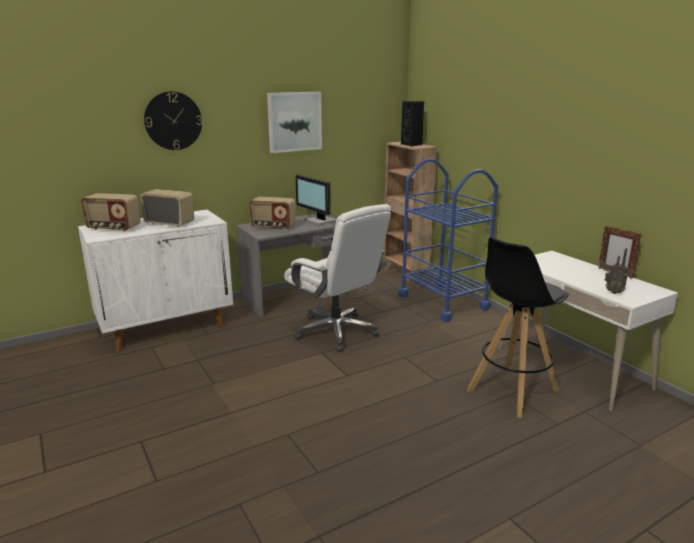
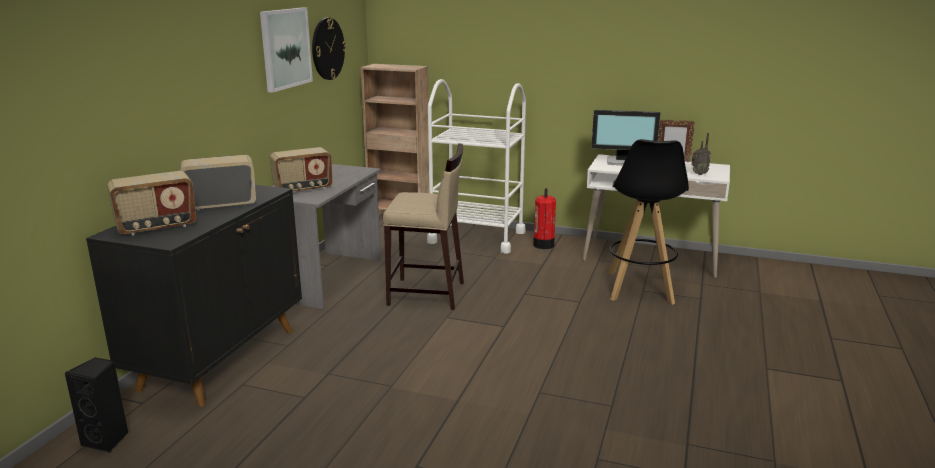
camera: 40 degrees left, 0 degrees up
(167, 327) = (220, 358): white cabinet -> black cabinet
(173, 121) = (175, 58): wall clock -> wall clock (327, 49)
(320, 221) = (340, 172): monitor -> monitor (622, 162)
(336, 331) = (427, 294): white office chair -> beige stool
(412, 144) = (397, 66): black speaker -> black speaker (107, 440)
(442, 302) = (477, 237): blue cart -> white cart
(487, 324) = (544, 245): none -> fire extinguisher

